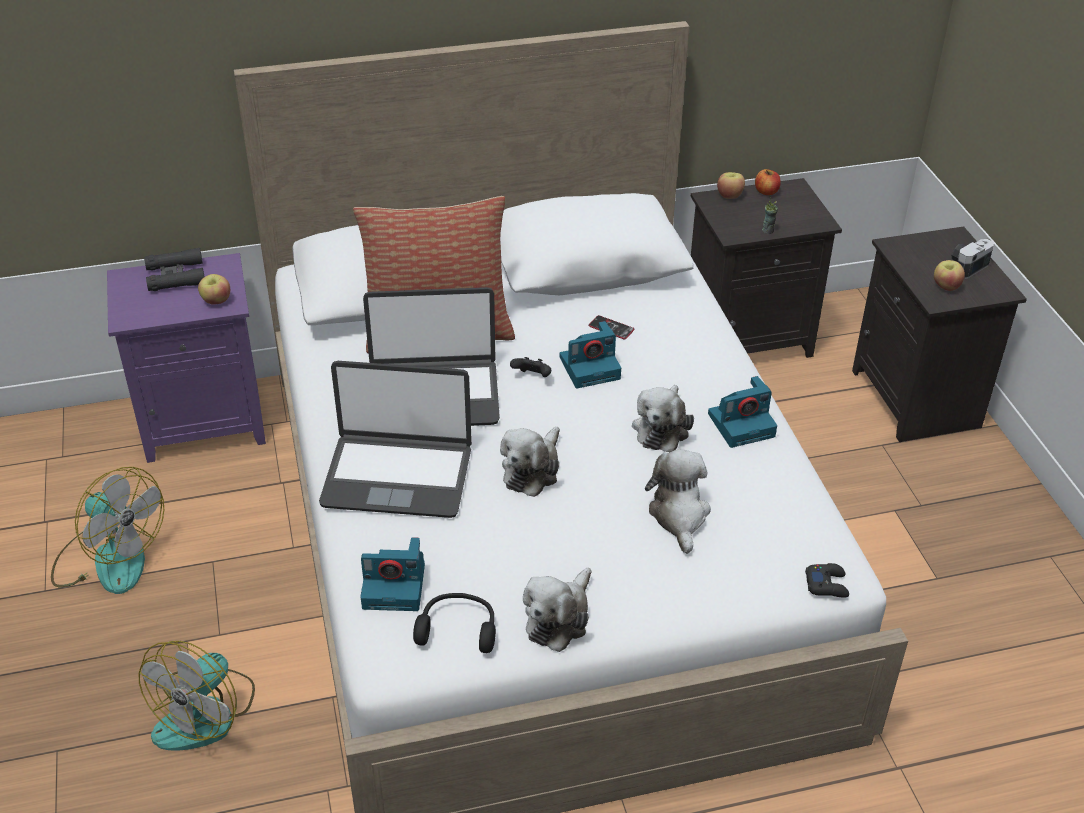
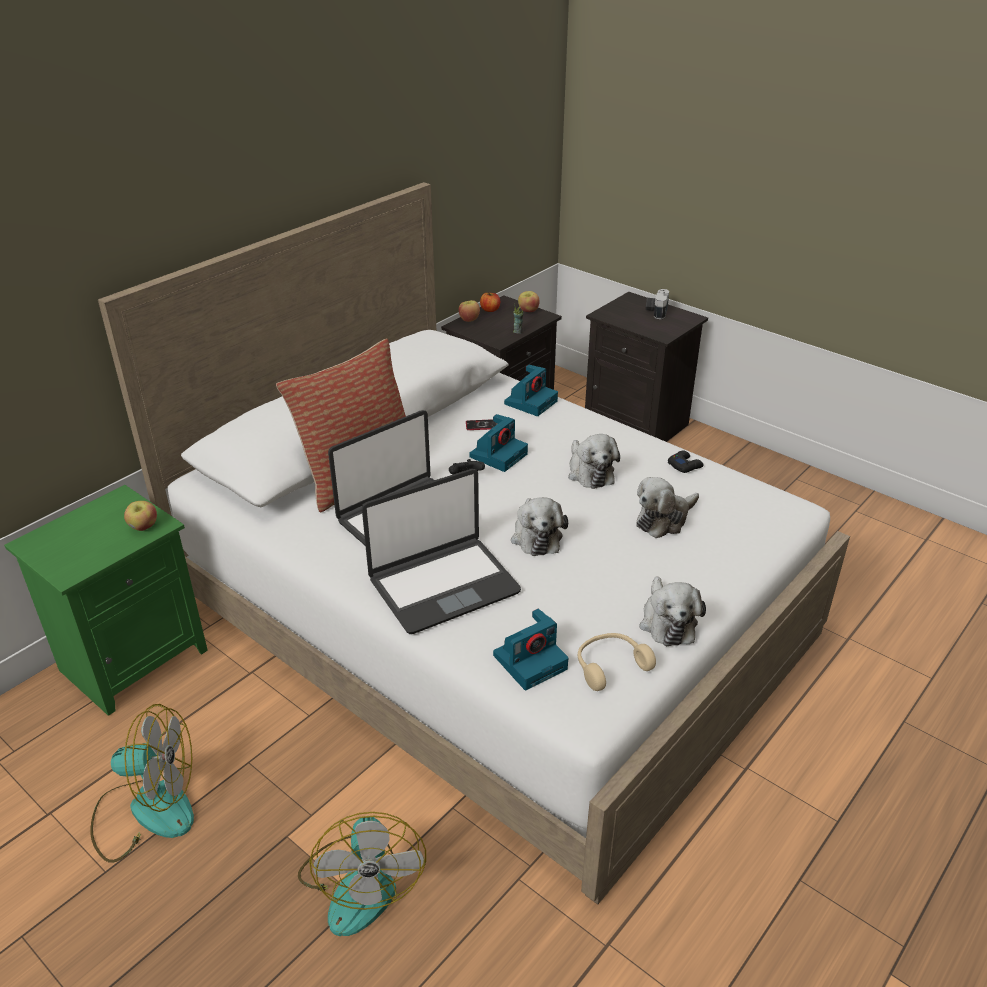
camera: 35 degrees left, 5 degrees down
(176, 276) = (82, 523): black binoculars -> none
(206, 421) = (134, 658): purple nightstand -> green nightstand
(458, 629) = (610, 665): black headphones -> beige headphones
(679, 515) = (664, 519): plush toy -> plush toy turned 90 degrees counterclockwise
(742, 424) = (636, 448): camera -> camera (531, 402)
(827, 584) = (795, 518): black game controller -> black game controller (684, 465)
(946, 286) = (658, 326): apple -> apple (528, 310)

